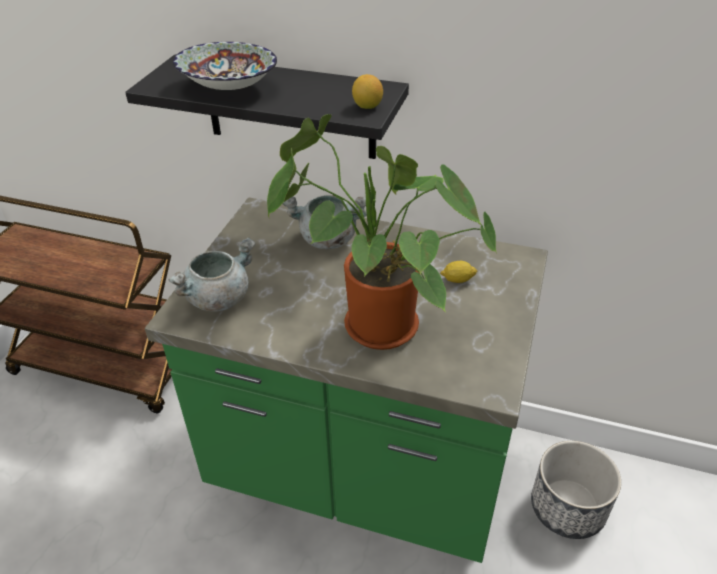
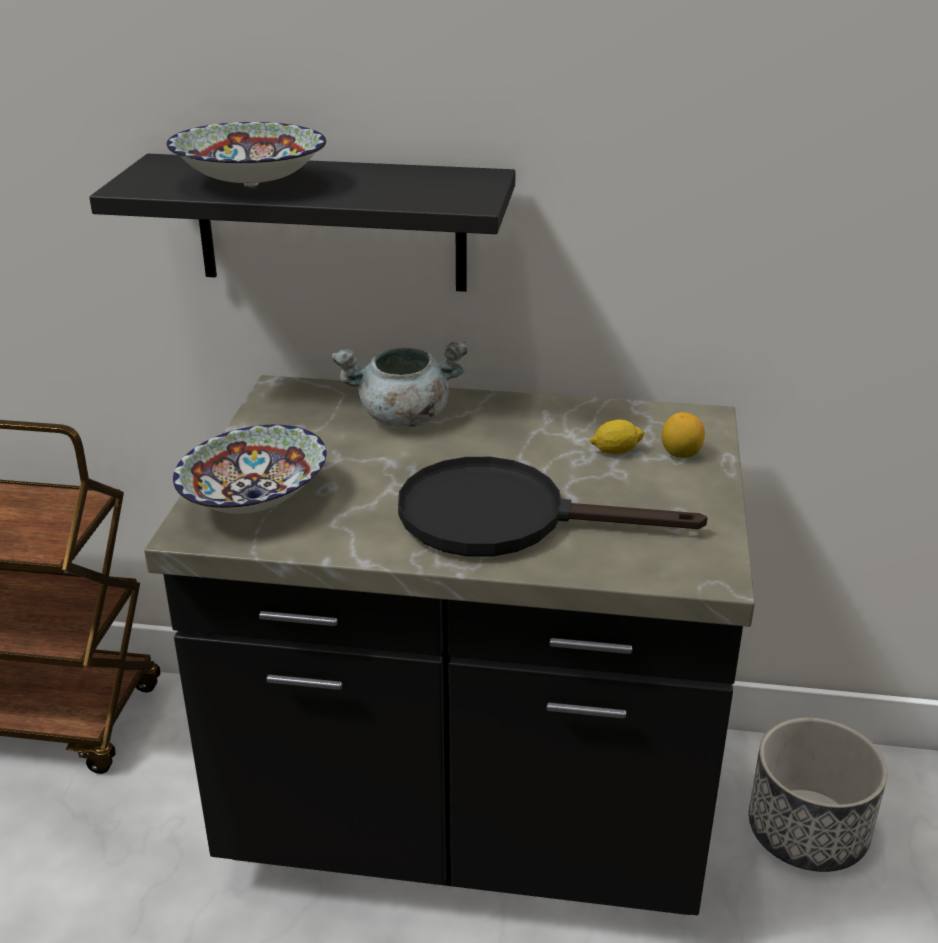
camera: 10 degrees left, 10 degrees down
(218, 297) = (254, 501): grey cooking pot -> bowl
(361, 469) = (469, 816): green counter -> black counter
(367, 106) = (467, 194): lemon -> lemon (681, 454)
(372, 328) = (506, 518): potted plant -> black frying pan

